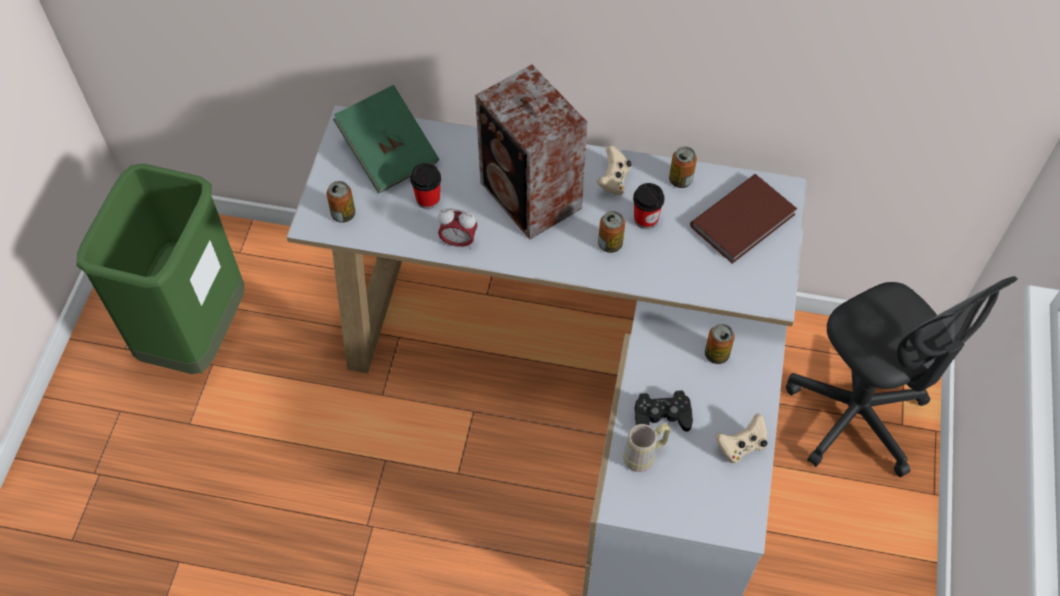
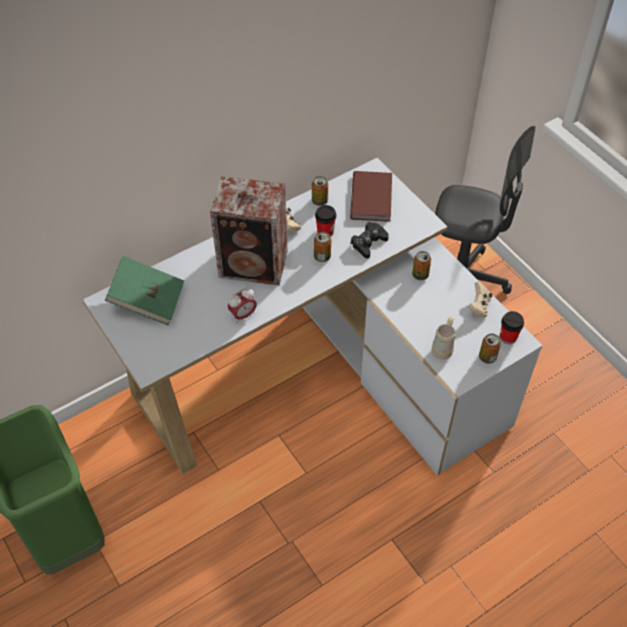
camera: 45 degrees left, 5 degrees down
(343, 214) = (160, 351): can -> can (487, 357)
(428, 199) = (200, 307): cup -> cup (508, 337)
(661, 416) = (429, 323): black game controller -> black game controller (368, 243)

